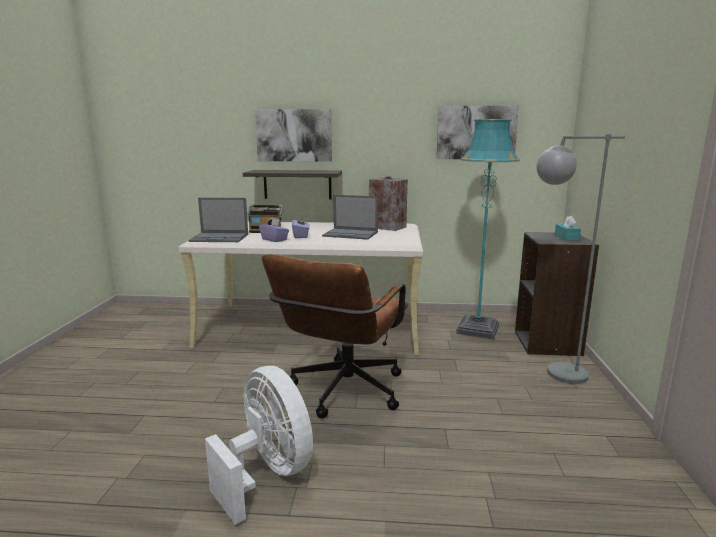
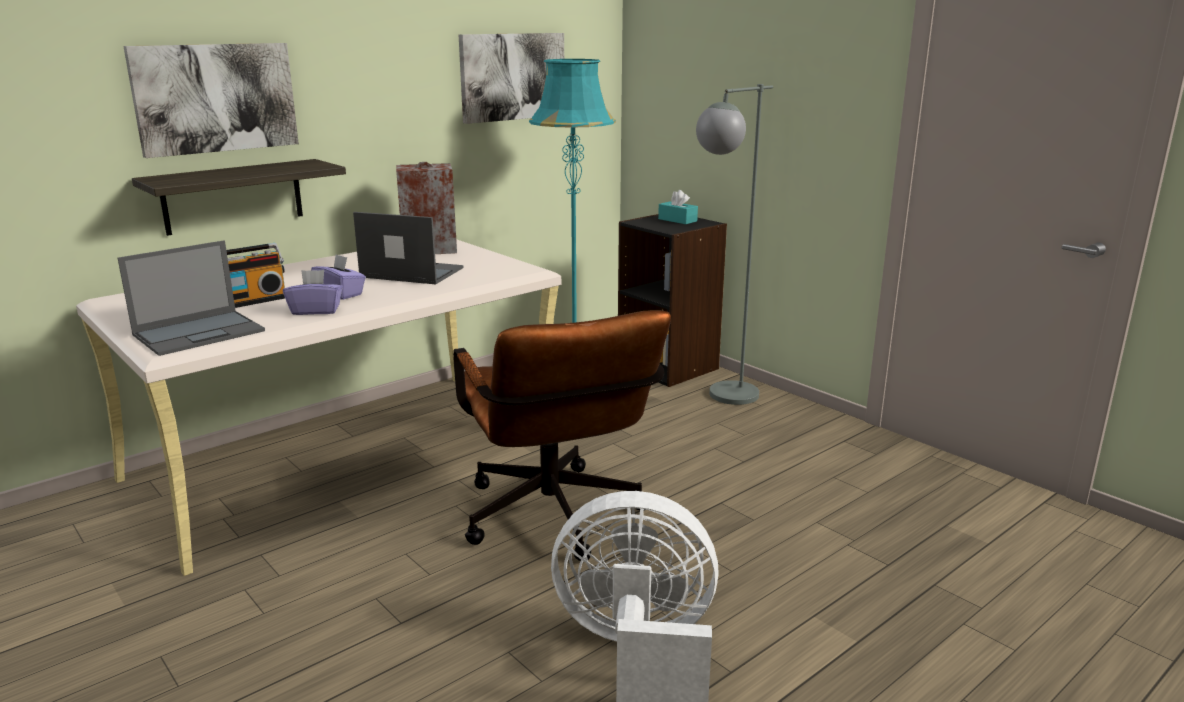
camera: 45 degrees left, 5 degrees up
(351, 234) = (410, 272): laptop -> laptop turned 135 degrees counterclockwise

